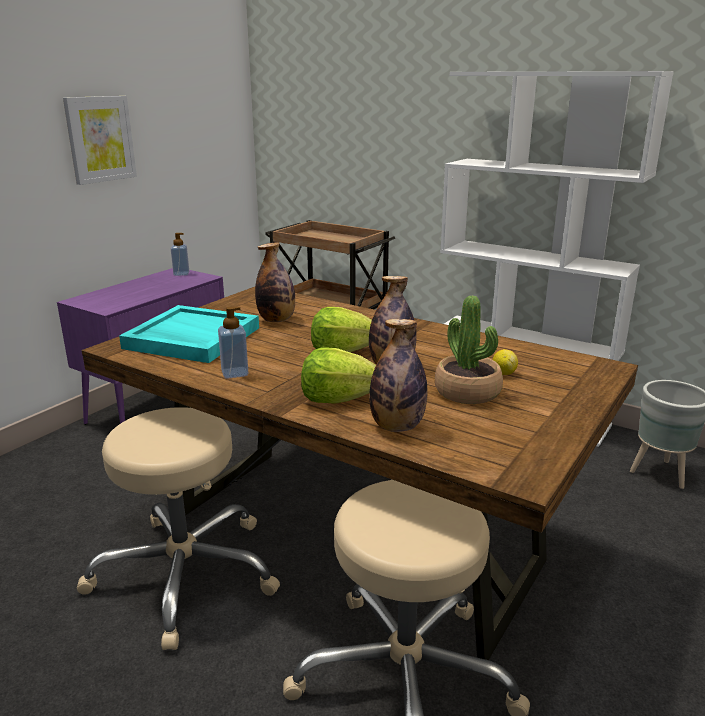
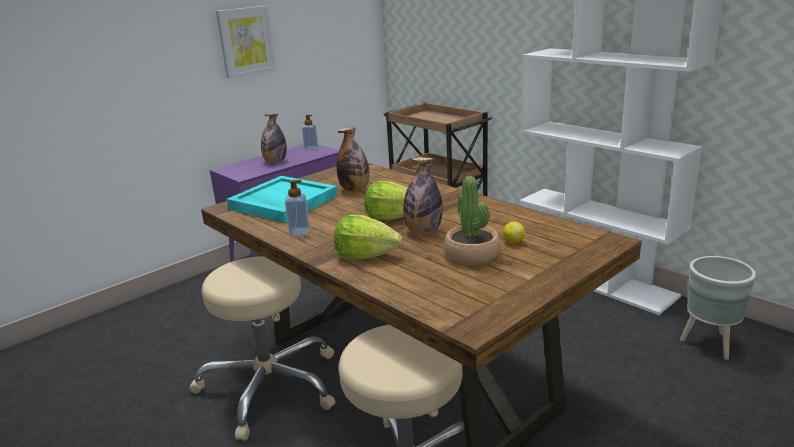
camera: 15 degrees right, 0 degrees up
(397, 426) = (397, 280): bottle -> bottle (275, 162)

